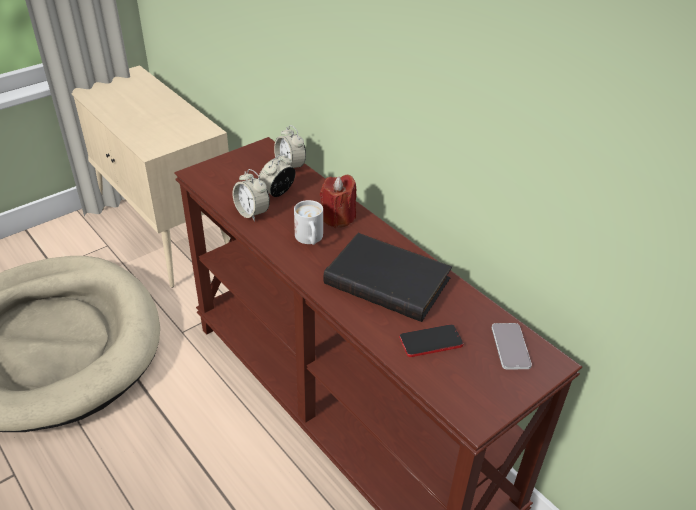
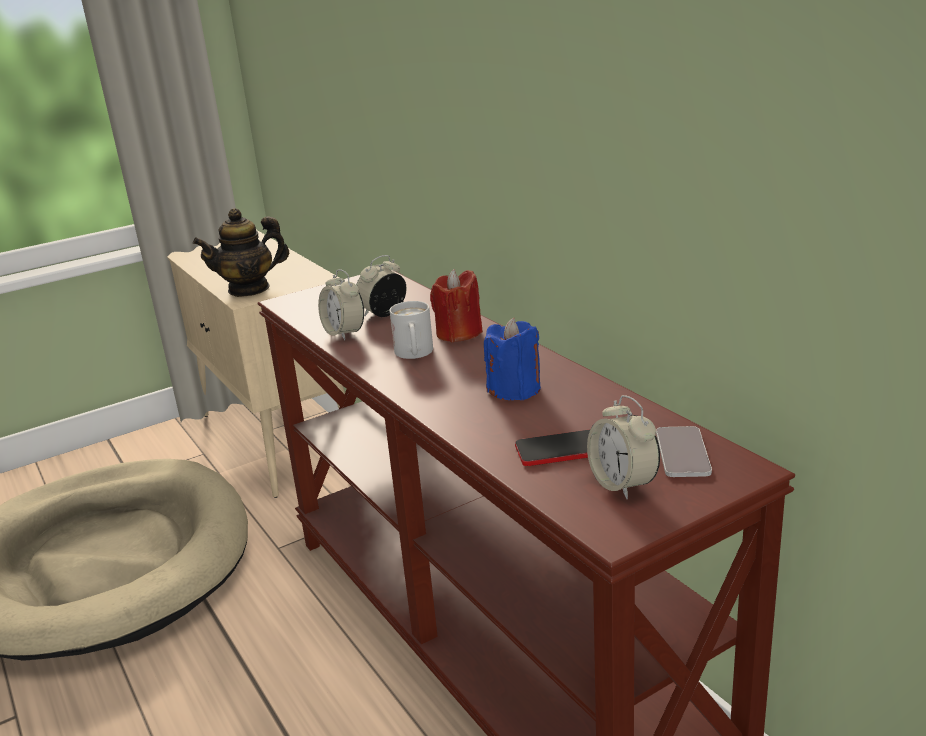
camera: 10 degrees right, 15 degrees down
(152, 138) = (249, 289): none -> teapot
(290, 166) = (407, 290): alarm clock -> alarm clock (622, 484)
(389, 280) = (514, 389): black book -> blue candle

